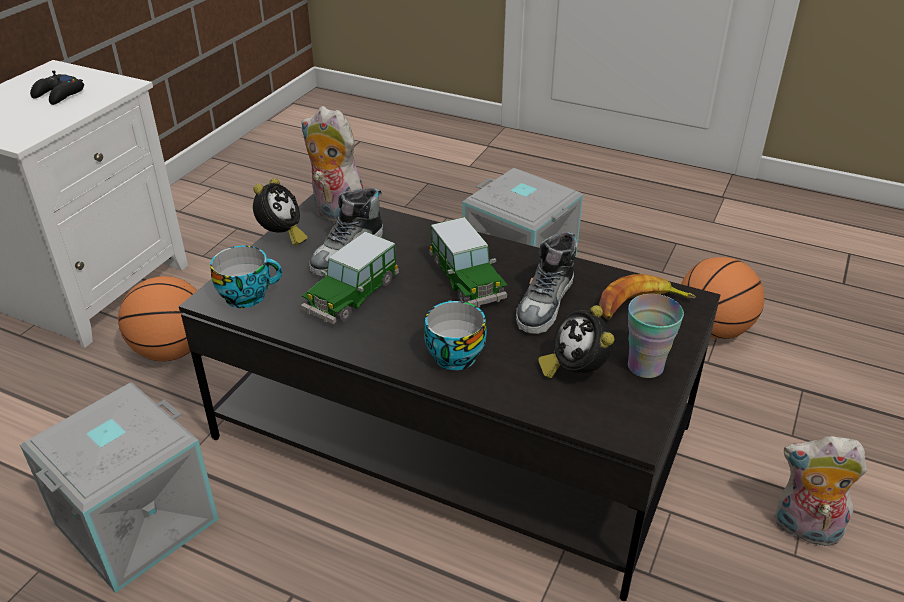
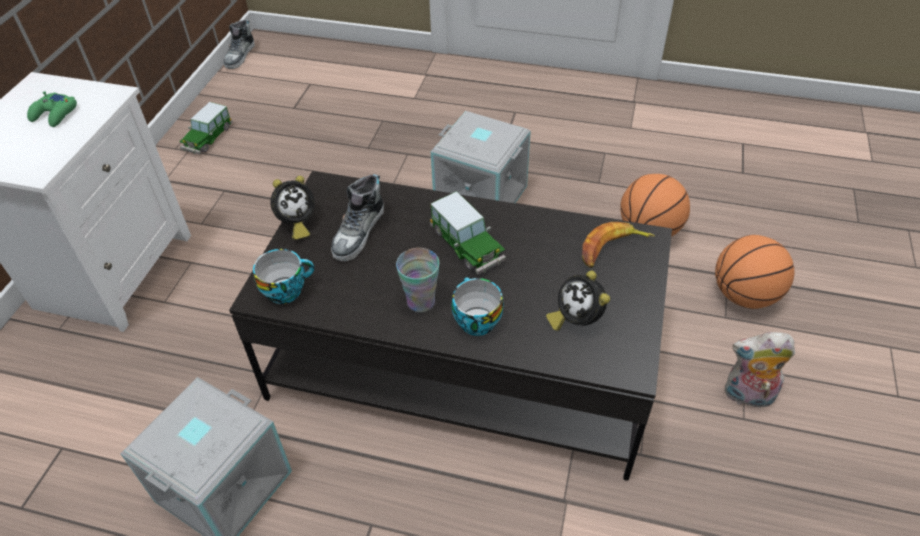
camera: 10 degrees left, 10 degrees up
(59, 95) = (55, 114): black game controller -> green game controller
(172, 351) = (204, 322): basketball -> basketball (744, 295)
(281, 236) = (296, 224): alarm clock -> alarm clock turned 45 degrees clockwise
(336, 214) = (337, 194): plush toy -> none
(351, 296) = (375, 276): toy car -> toy car (208, 138)
(546, 303) = (537, 259): shoe -> shoe (240, 56)
(645, 367) = (629, 307): cup -> cup (421, 302)

